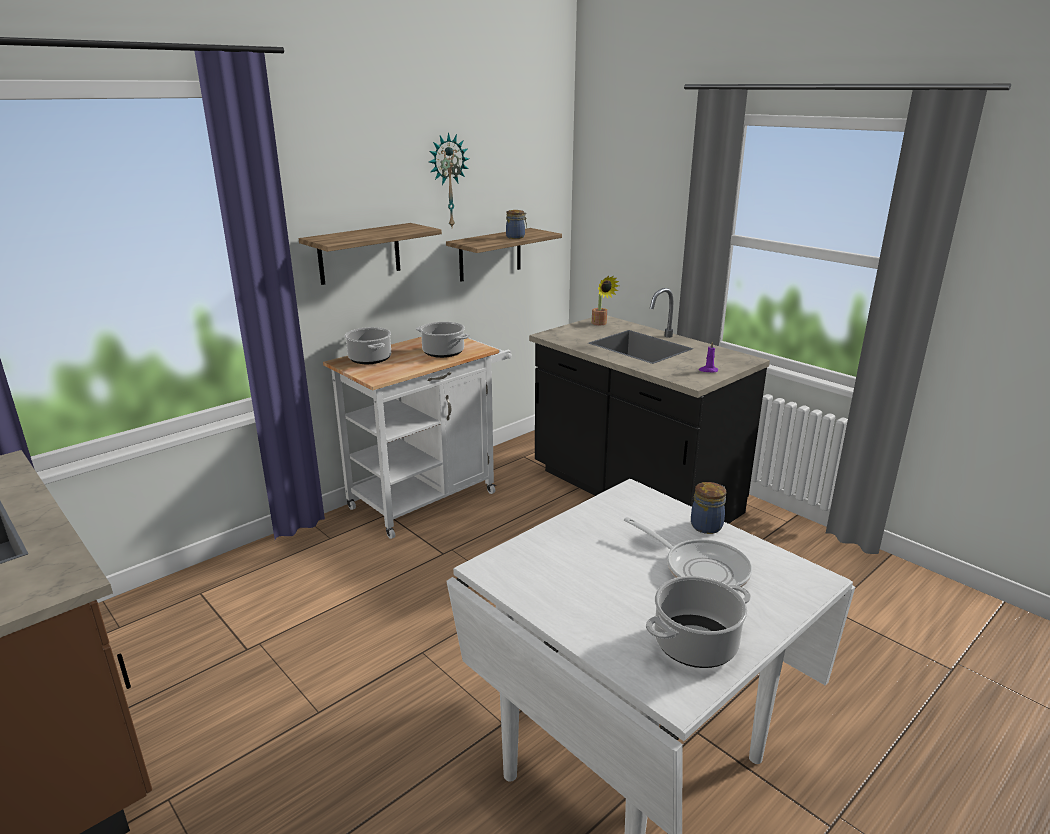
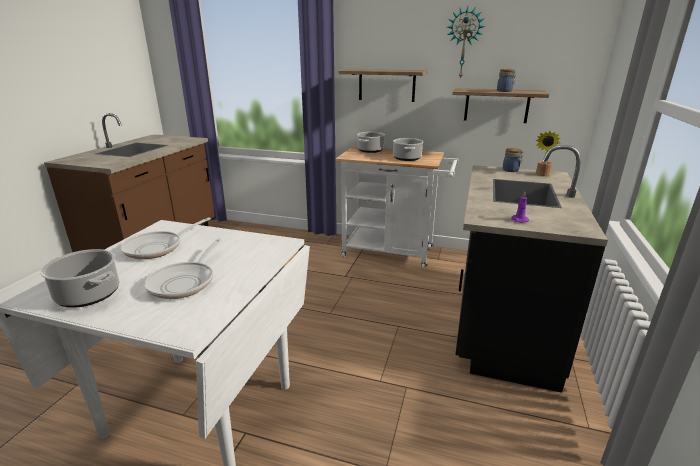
camera: 60 degrees right, 0 degrees up
(575, 579) = (158, 247): none -> frying pan
(707, 525) = (250, 275): jar -> jar (511, 170)

